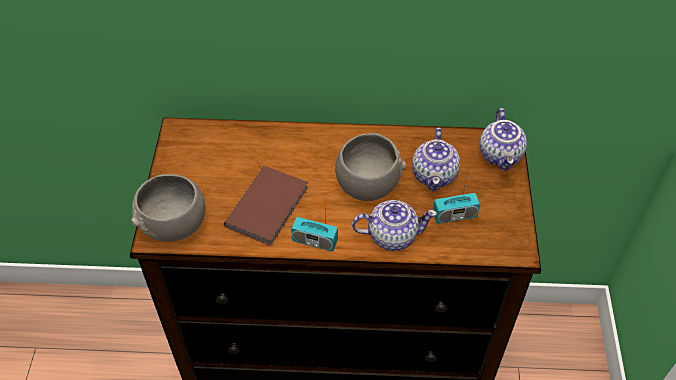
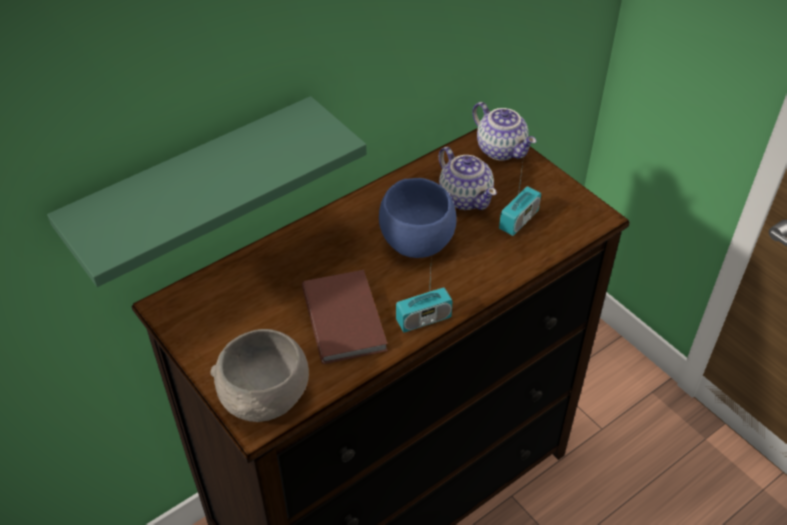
camera: 40 degrees left, 5 degrees down
(227, 60) = (195, 187): none -> green shelf
(368, 184) = (415, 240): grey bowl -> blue bowl
(391, 235) = (485, 270): teapot -> none

